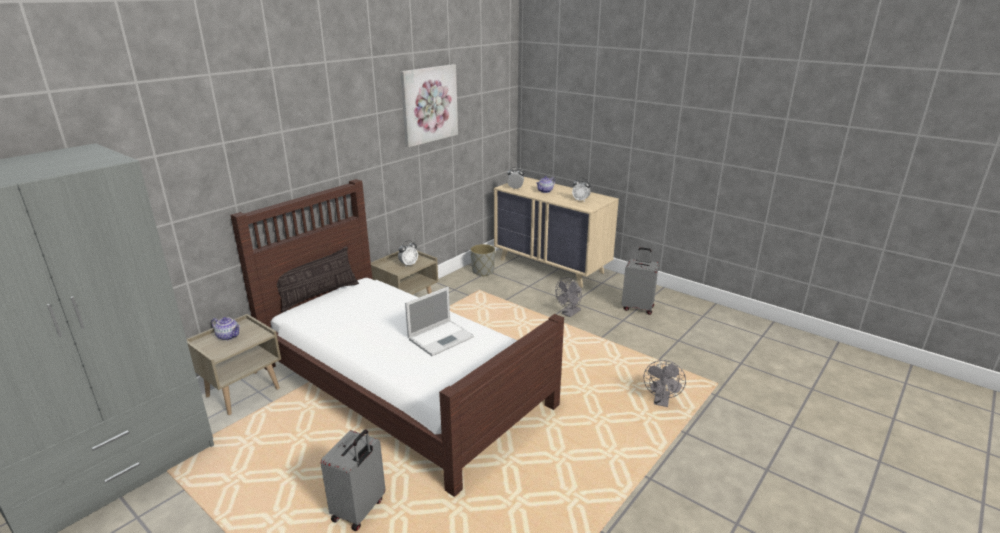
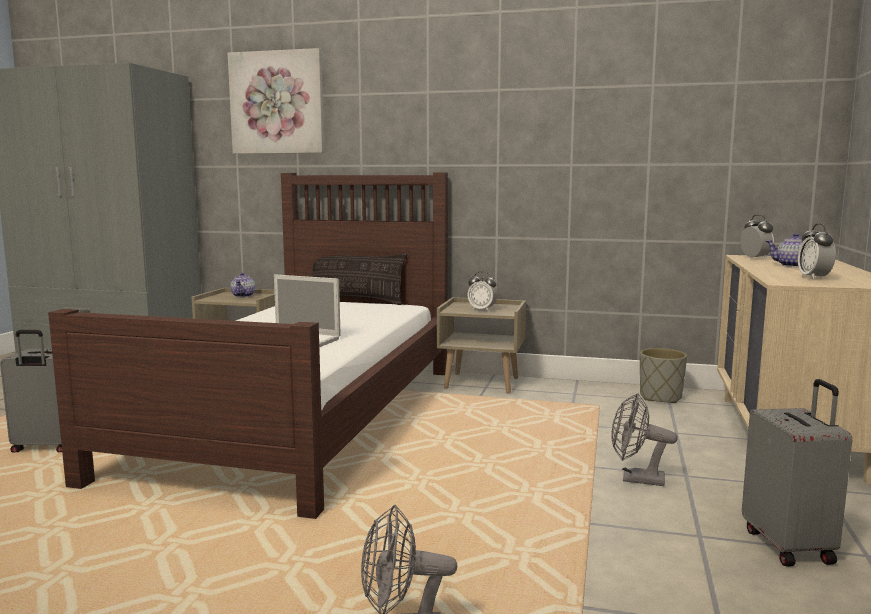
camera: 65 degrees right, 15 degrees down
(429, 104) = (598, 88): picture -> picture (277, 103)

